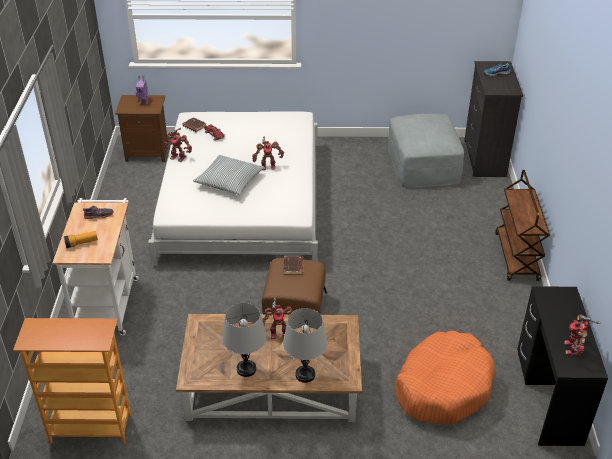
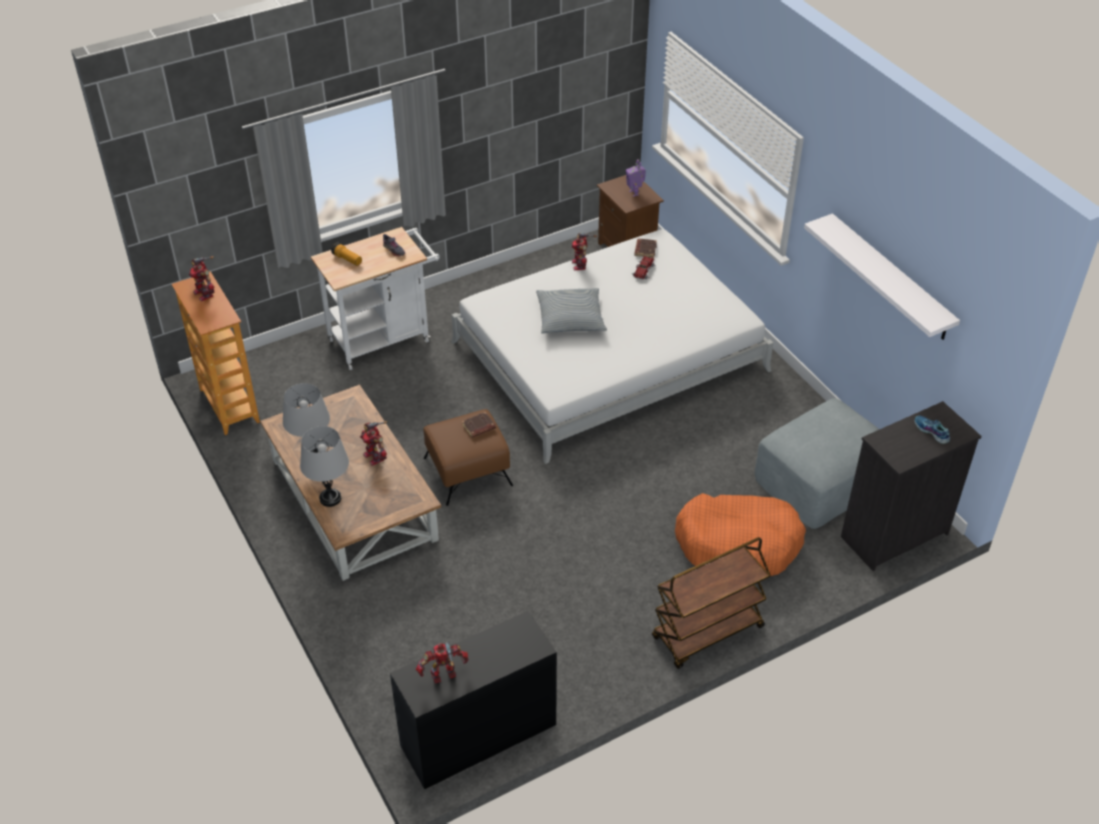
camera: 60 degrees right, 5 degrees up
(268, 166) = (623, 334): toy robot -> toy robot (204, 293)
(404, 14) = (890, 277): none -> white shelf
(443, 386) = (435, 634): orange dog bed -> orange dog bed (738, 544)

